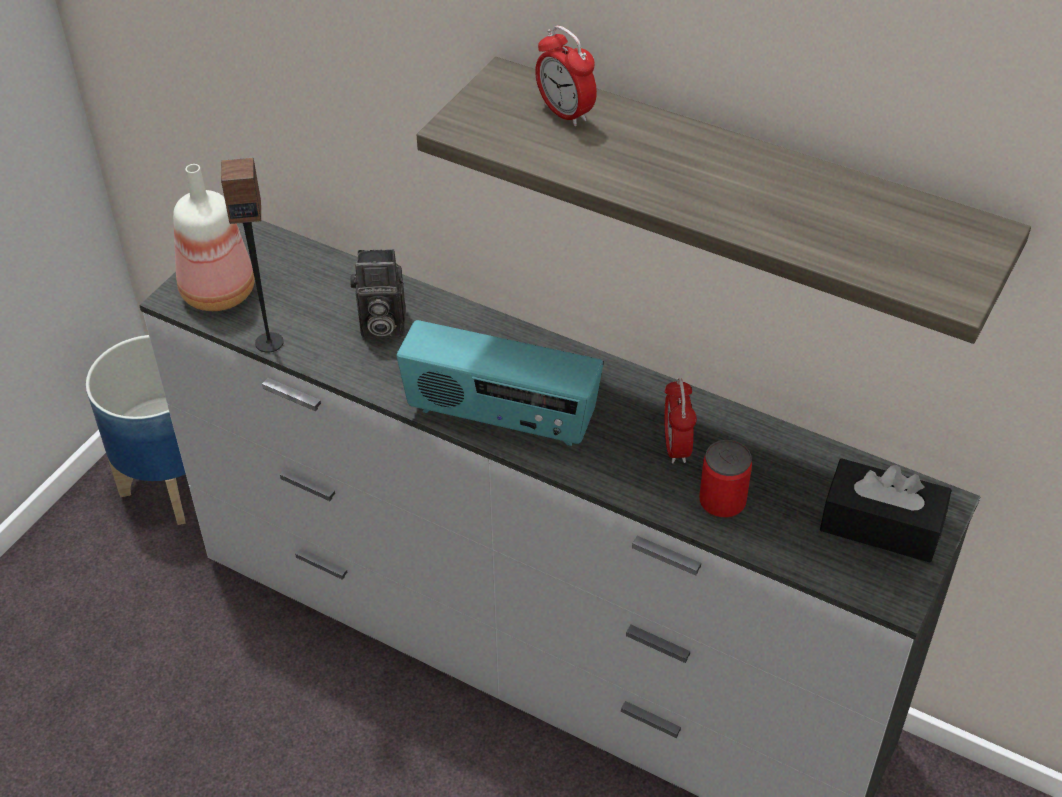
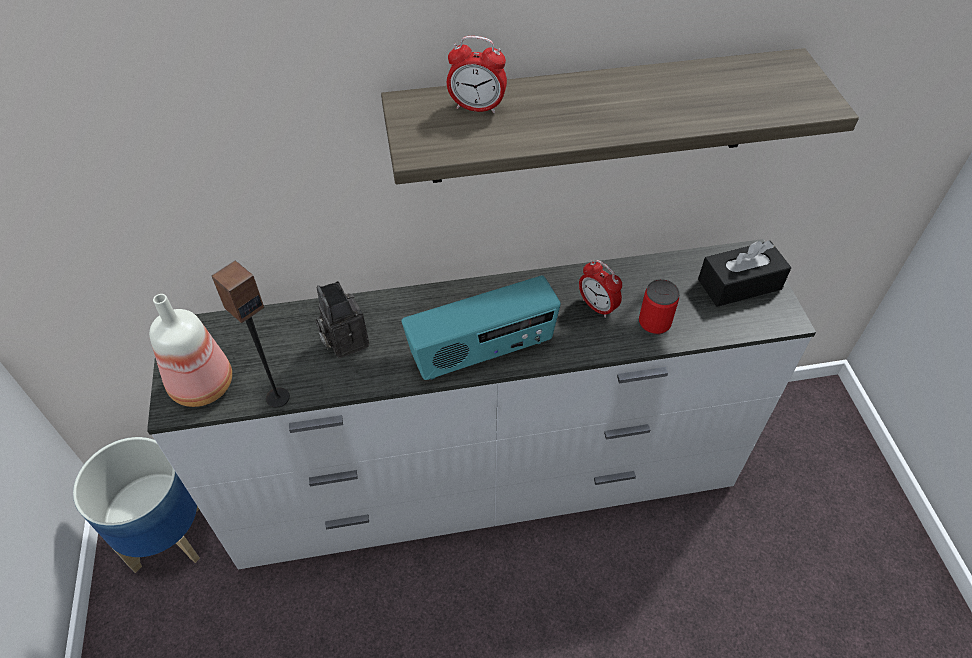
camera: 40 degrees left, 5 degrees up
(380, 326) = (344, 340): camera -> camera turned 105 degrees clockwise

